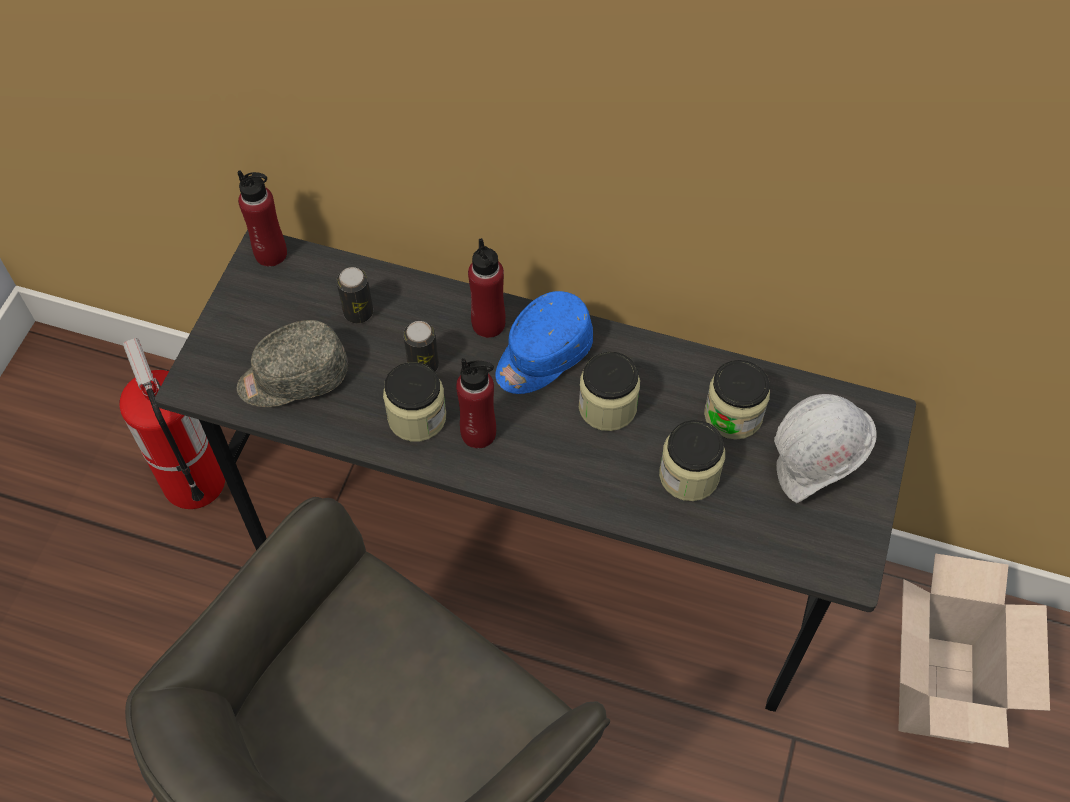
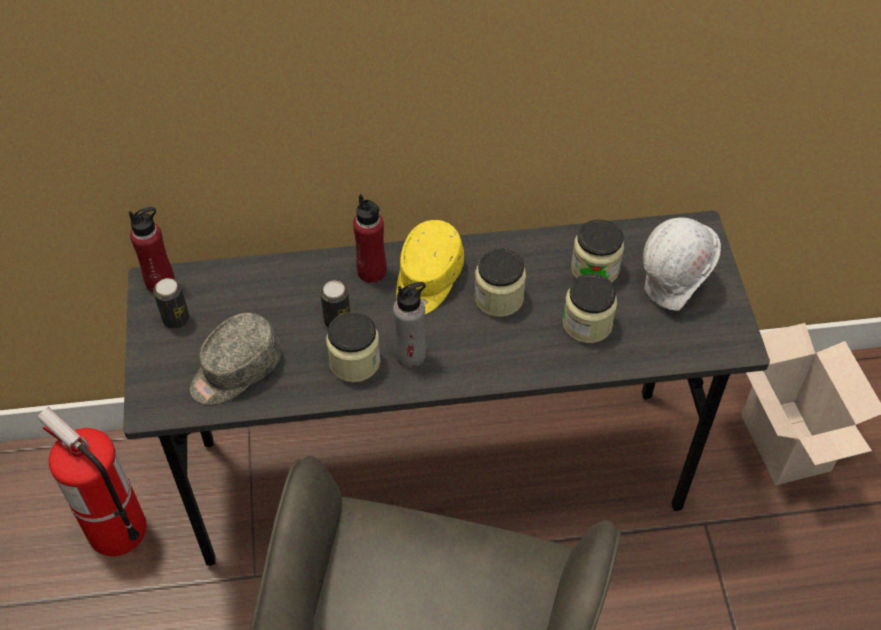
camera: 25 degrees left, 5 degrees down
(358, 312) = (261, 301): can -> can (176, 319)
(478, 433) = (410, 355): red bottle -> grey bottle
(542, 356) = (427, 279): blue cap -> yellow cap

